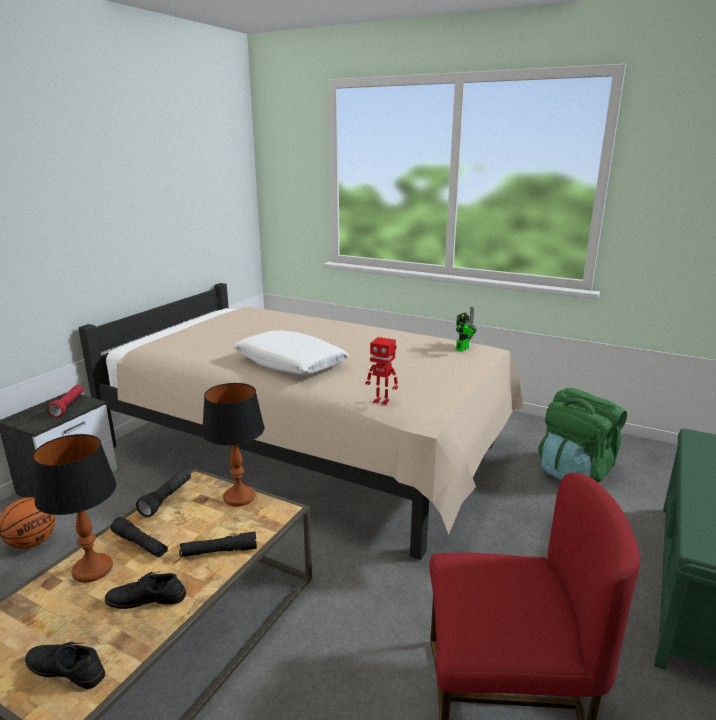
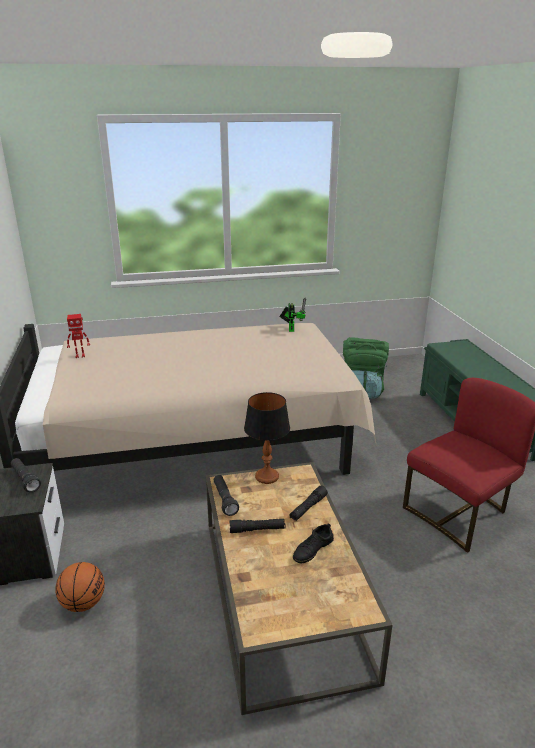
camera: 40 degrees left, 5 degrees up
(66, 669) = (334, 599): black shoe -> none
(68, 406) = (25, 480): red flashlight -> black flashlight
(92, 569) = (255, 556): table lamp -> none
(290, 363) = (205, 374): white pillow -> none
(381, 401) = (307, 378): toy robot -> toy robot (80, 356)

